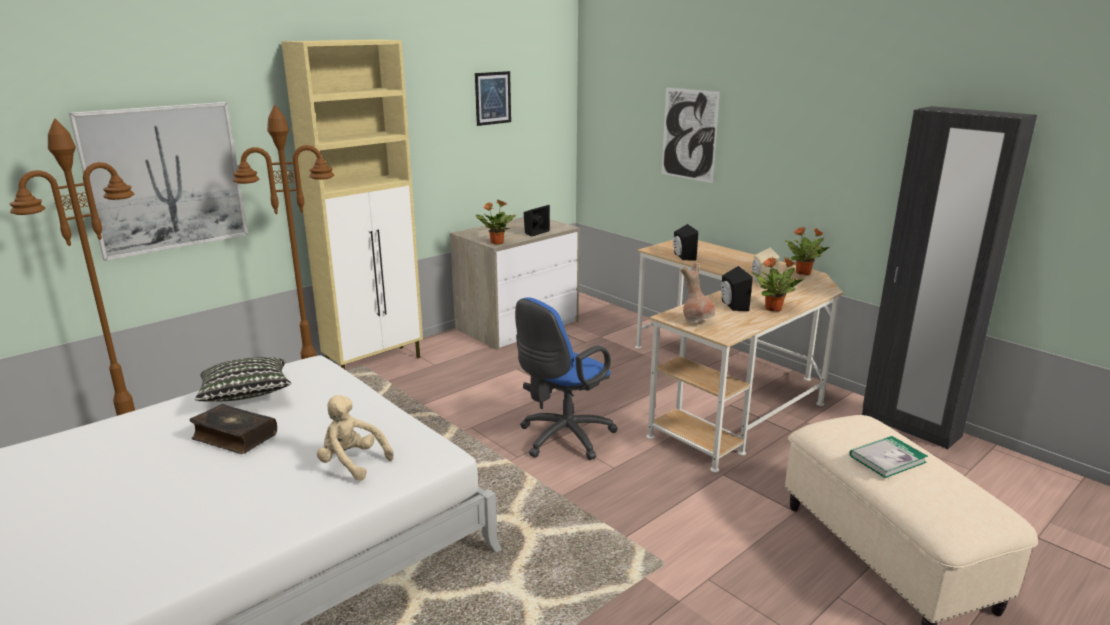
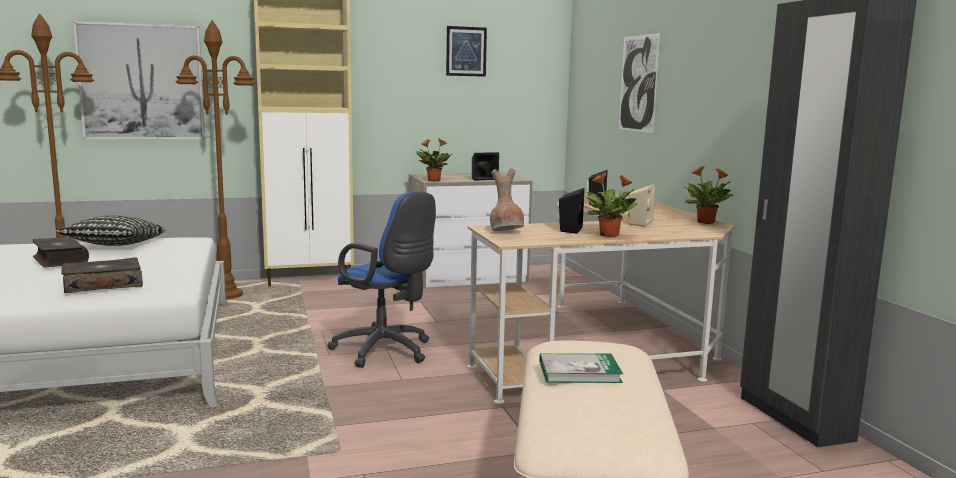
camera: 25 degrees right, 10 degrees down
(352, 463) = (103, 285): beige plush toy -> book
(562, 439) = (386, 352): blue office chair -> blue office chair turned 120 degrees counterclockwise

